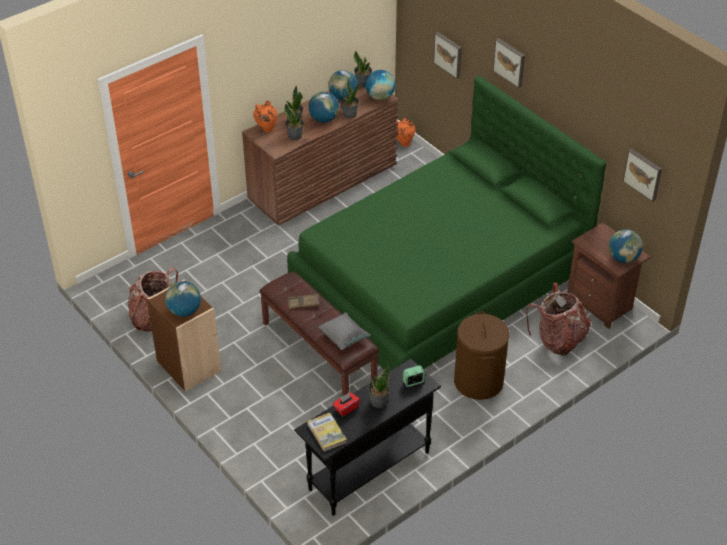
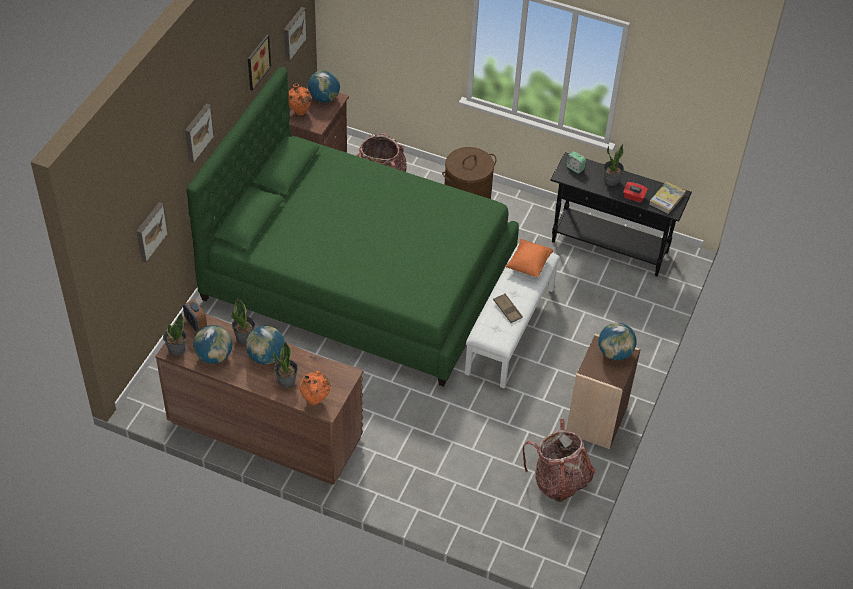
camera: 120 degrees left, 5 degrees up
(295, 136) = (312, 370): potted plant -> none
(319, 352) = (509, 330): brown bench -> white bench
(344, 338) = (528, 264): grey pillow -> orange pillow
(380, 97) = (196, 324): globe -> alarm clock
(404, 143) = (150, 385): orange vase -> orange vase (299, 113)
(590, 119) = (256, 61): none -> picture

